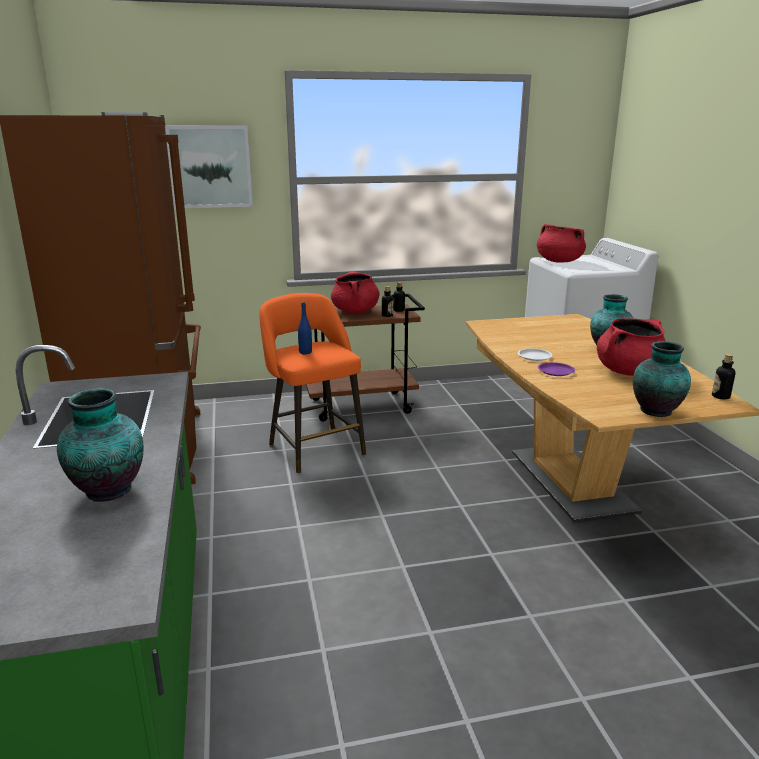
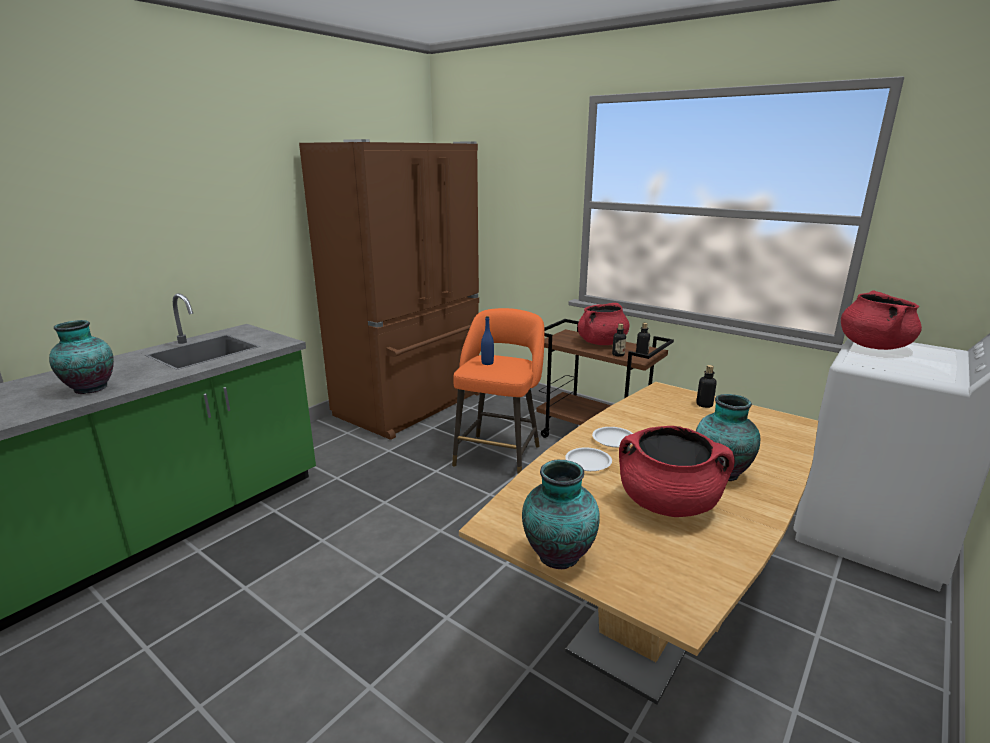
camera: 50 degrees right, 0 degrees up
(210, 167) = (523, 187): picture -> none
(555, 371) = (588, 462): purple plate -> white plate
(720, 396) = (694, 596): bottle -> bottle (704, 405)

